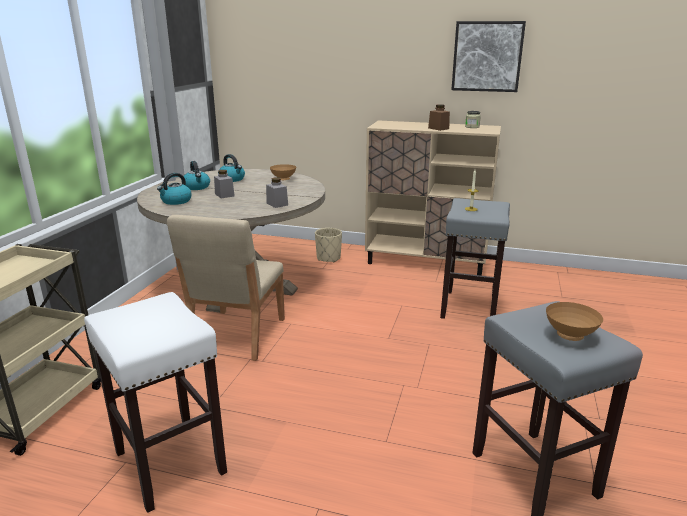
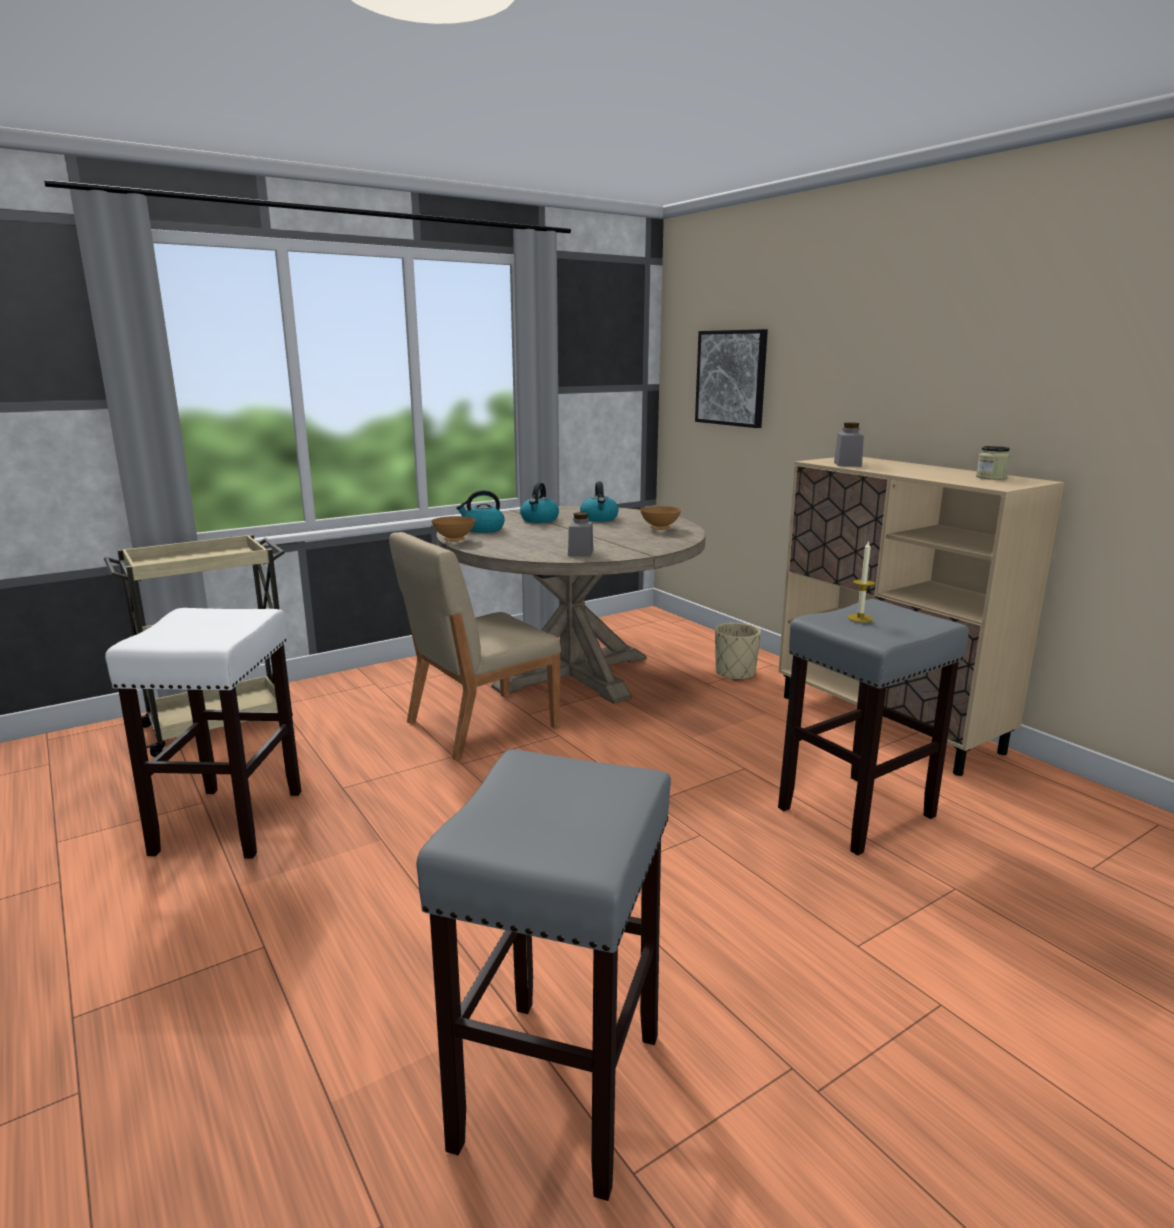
camera: 40 degrees right, 5 degrees down
(224, 195) = (547, 532): grey jar -> grey jar (847, 464)
(438, 128) = (913, 473): brown jar -> none
(487, 56) = (1050, 341): picture -> picture (731, 378)
(571, 336) = (550, 819): brown bowl -> brown bowl (454, 541)

